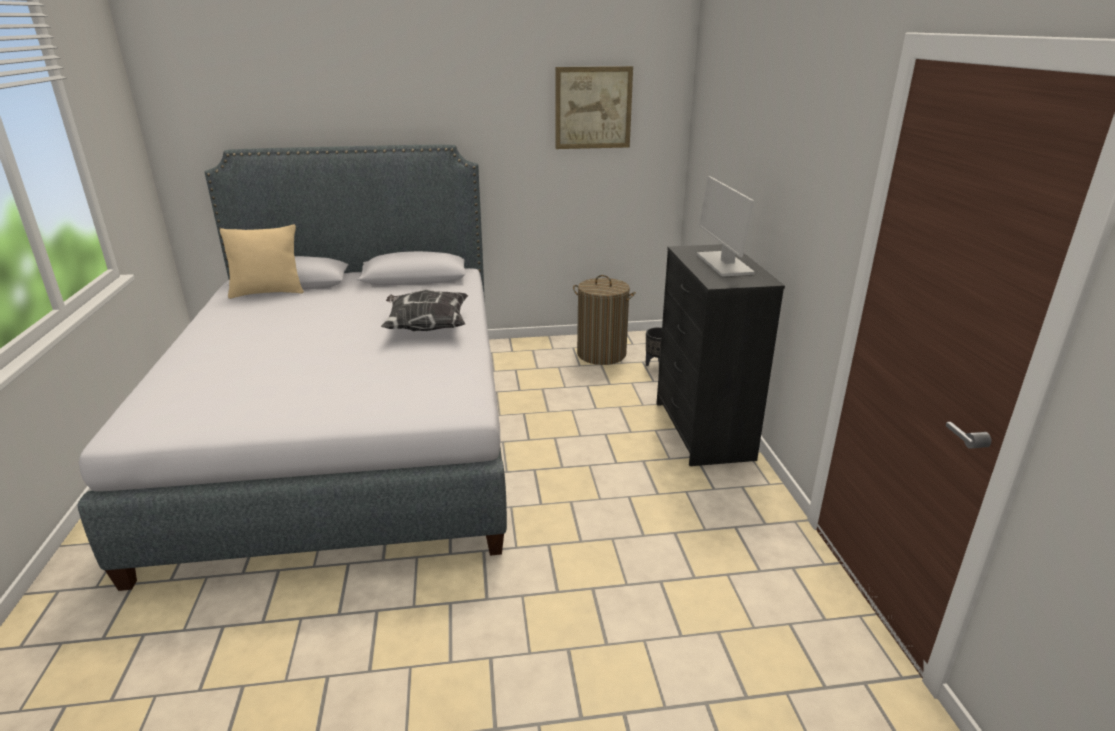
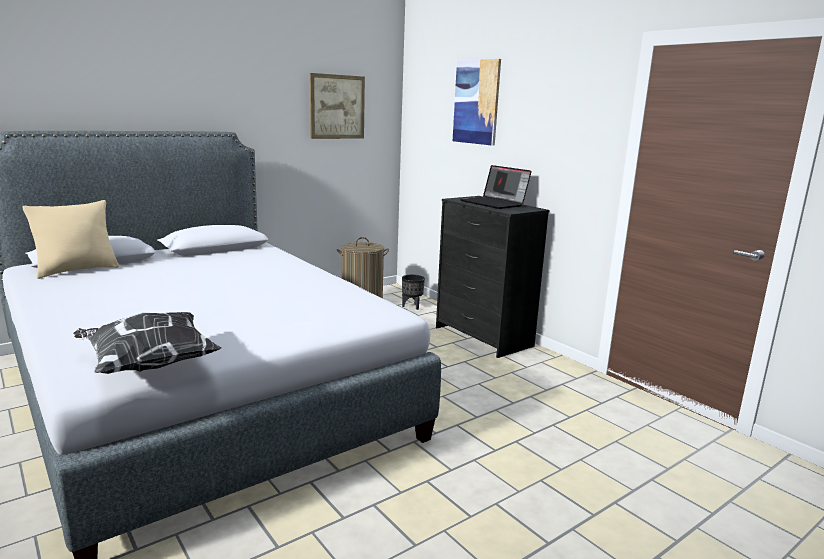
camera: 30 degrees left, 10 degrees down
(426, 327) = (280, 275): pillow -> pillow (148, 365)
(723, 264) = (495, 203): monitor -> laptop
(745, 111) = (476, 102): none -> picture

